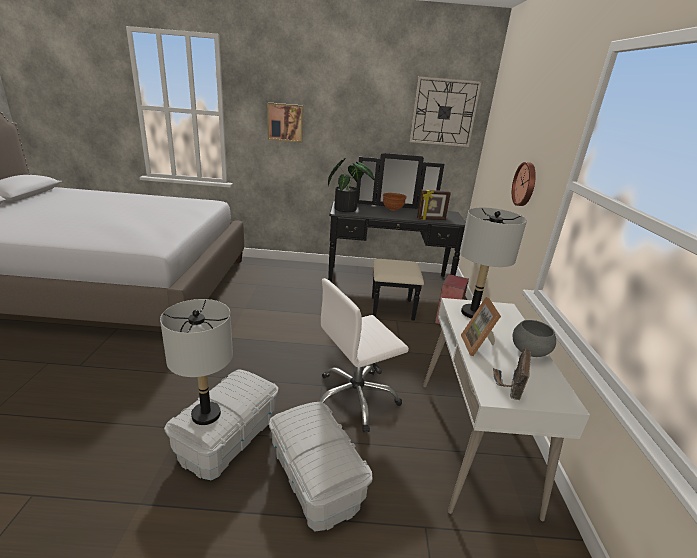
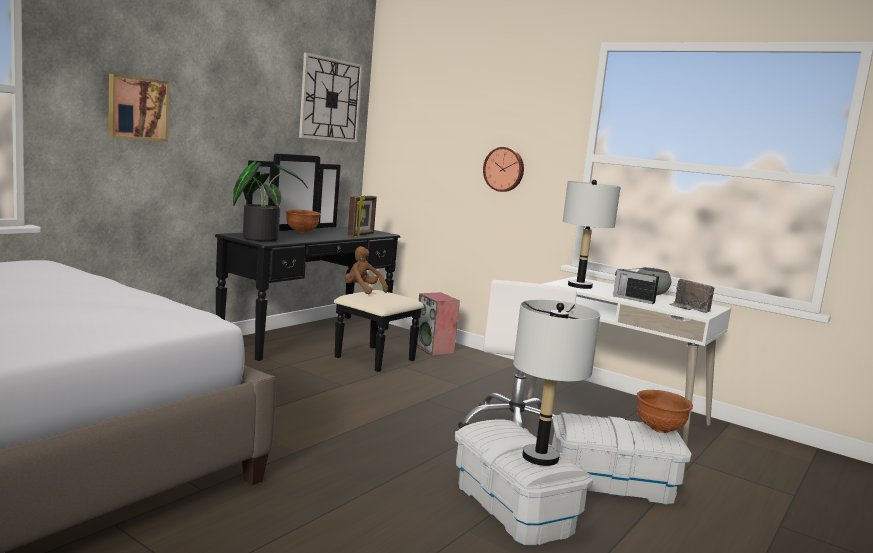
camera: 55 degrees left, 15 degrees down
(334, 466) = (659, 429): none -> brown bowl
(398, 259) = (362, 290): none -> brown plush toy
(479, 346) = (633, 299): picture frame -> radio

